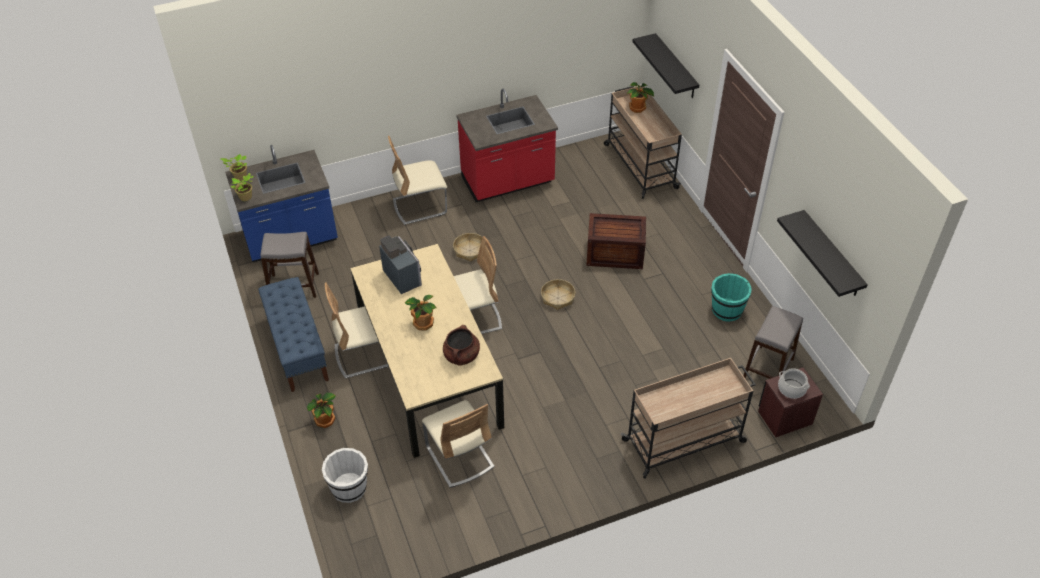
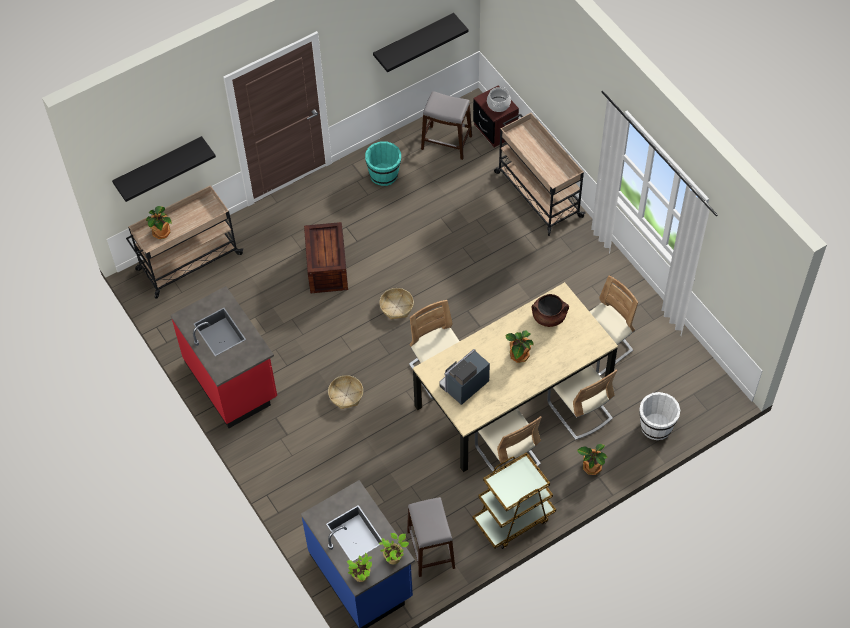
camera: 100 degrees left, 10 degrees up
(297, 348) = (513, 518): blue bench -> brown cart
(420, 206) = (286, 458): beige chair -> beige chair (579, 411)

